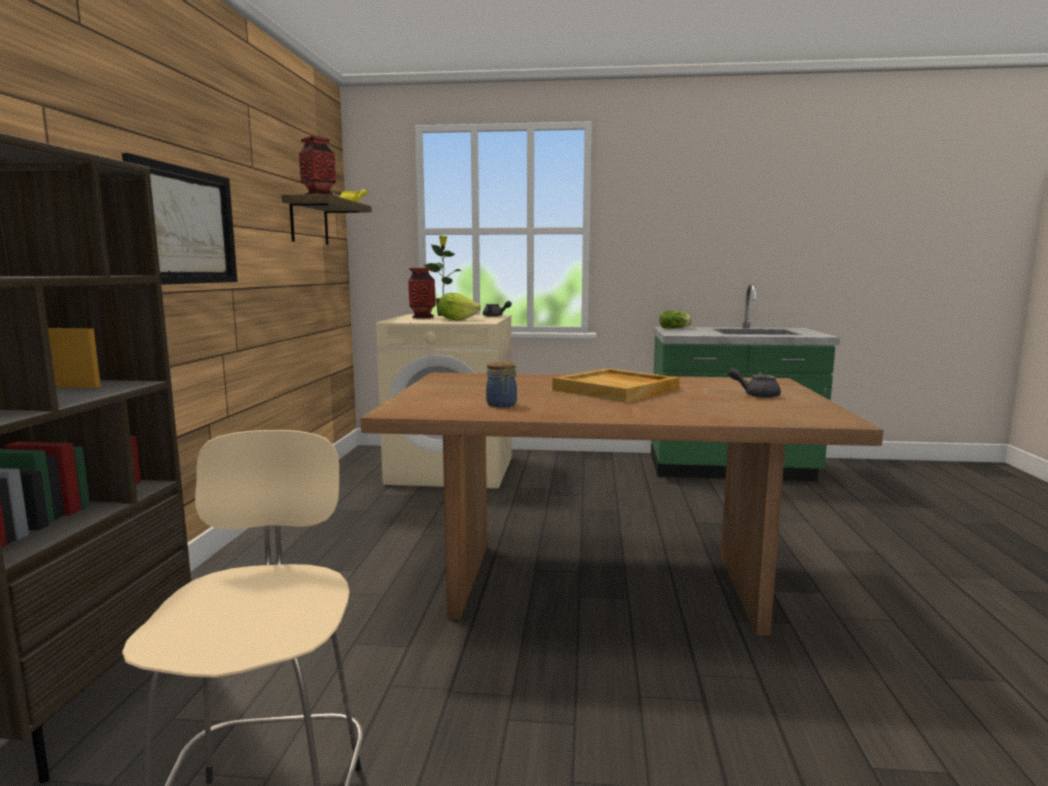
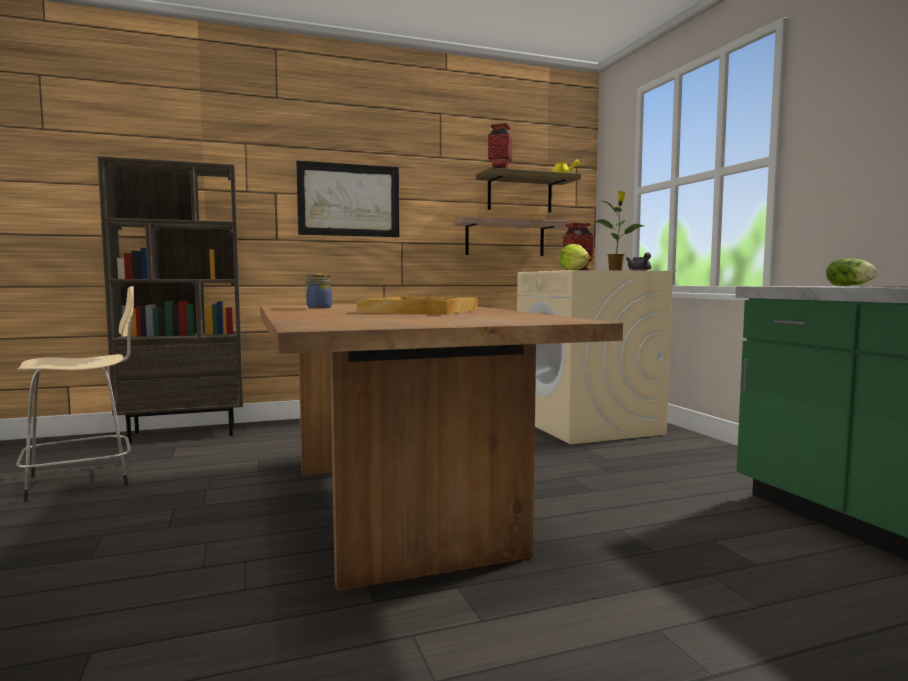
camera: 65 degrees right, 5 degrees down
(304, 277) = (505, 238): none -> shelf
(756, 395) = (449, 320): grey teapot -> none

